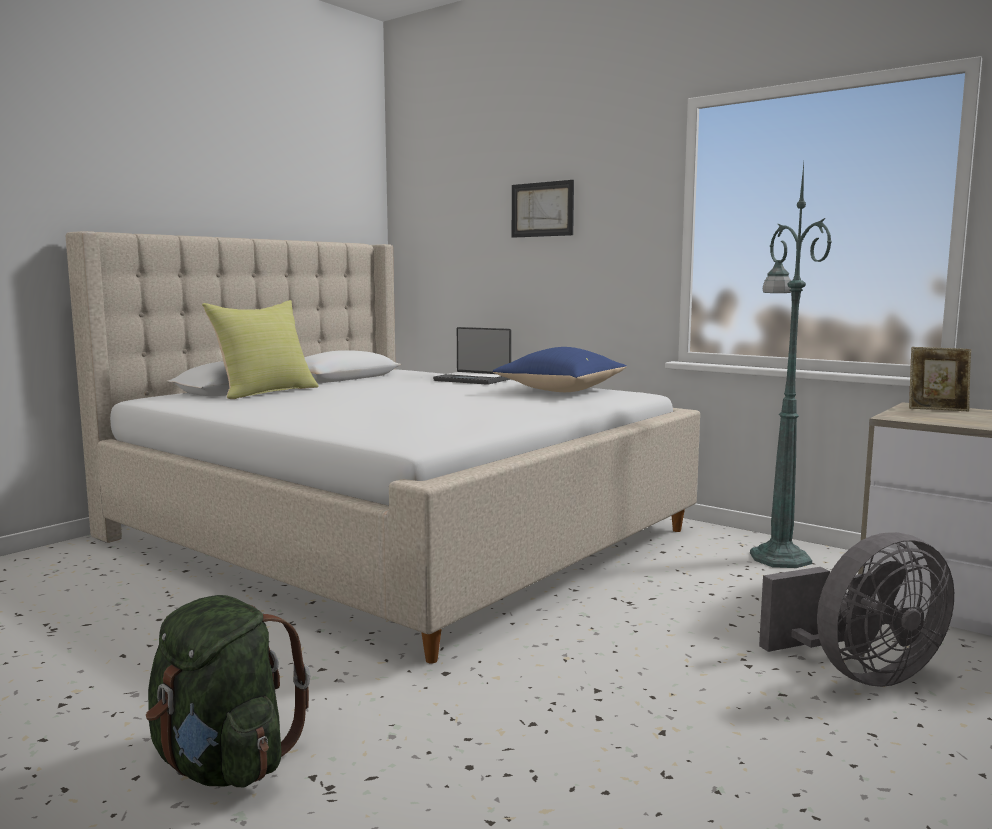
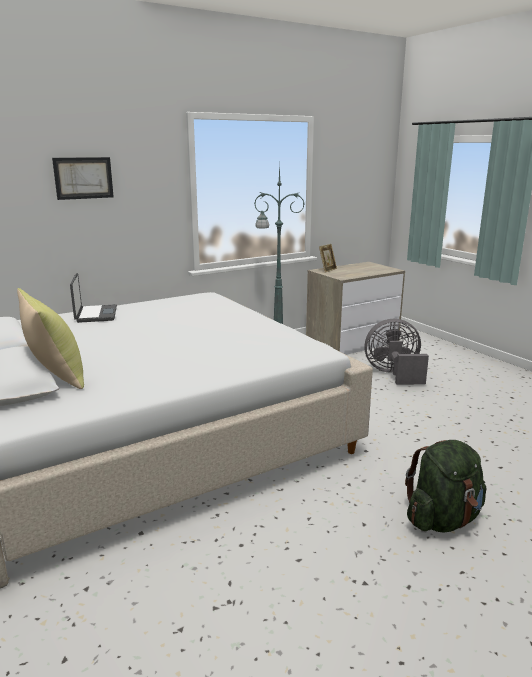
camera: 70 degrees left, 10 degrees up
(473, 380) = (95, 314): laptop -> laptop turned 60 degrees counterclockwise
(560, 391) = (179, 305): blue pillow -> none
(860, 674) = (394, 374): grey fan -> grey fan turned 90 degrees counterclockwise

